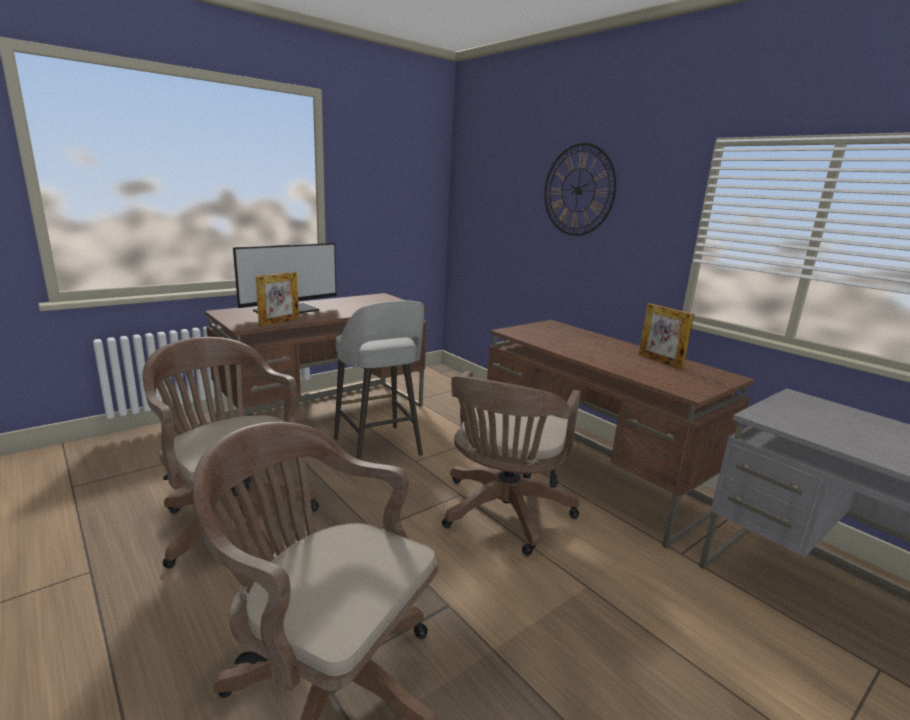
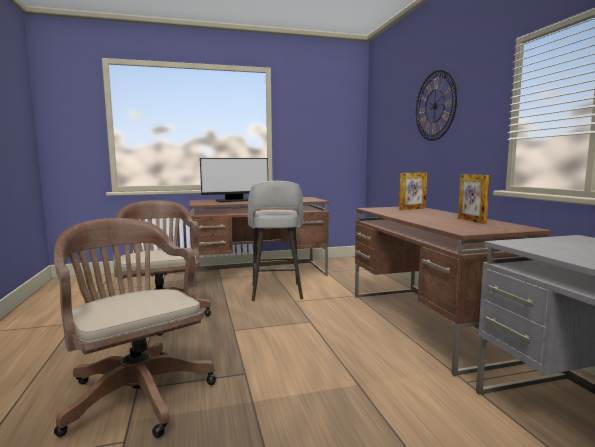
camera: 25 degrees right, 10 degrees down
(279, 322) = (221, 203): picture frame -> picture frame (412, 209)
(503, 514) = (331, 335): brown office chair -> none

